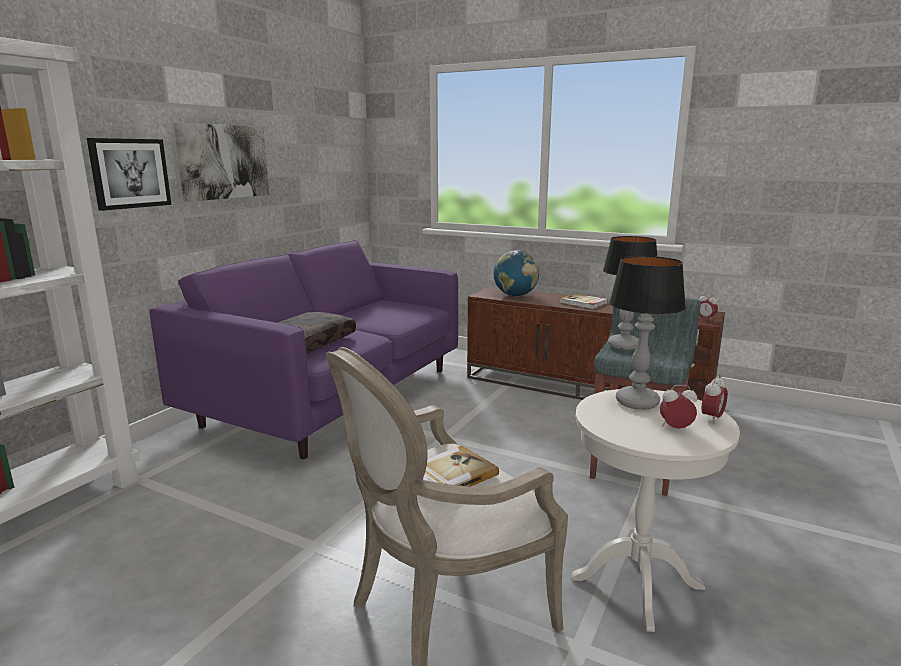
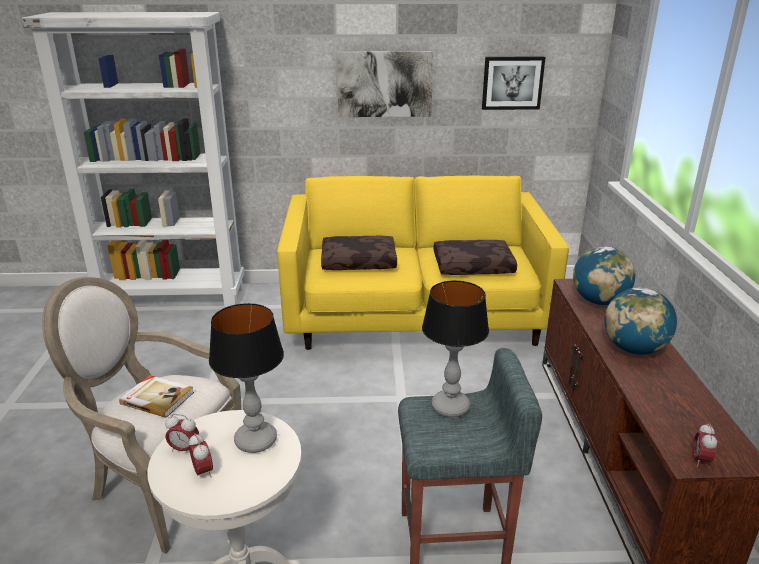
camera: 60 degrees right, 10 degrees up
(129, 173) = (293, 92): picture -> picture (512, 83)
(333, 398) = (414, 317): purple sofa -> yellow sofa
(391, 315) = (473, 266): none -> brown pillow
(583, 303) = (634, 349): book -> globe
(712, 418) = (240, 492): alarm clock -> alarm clock (184, 449)

